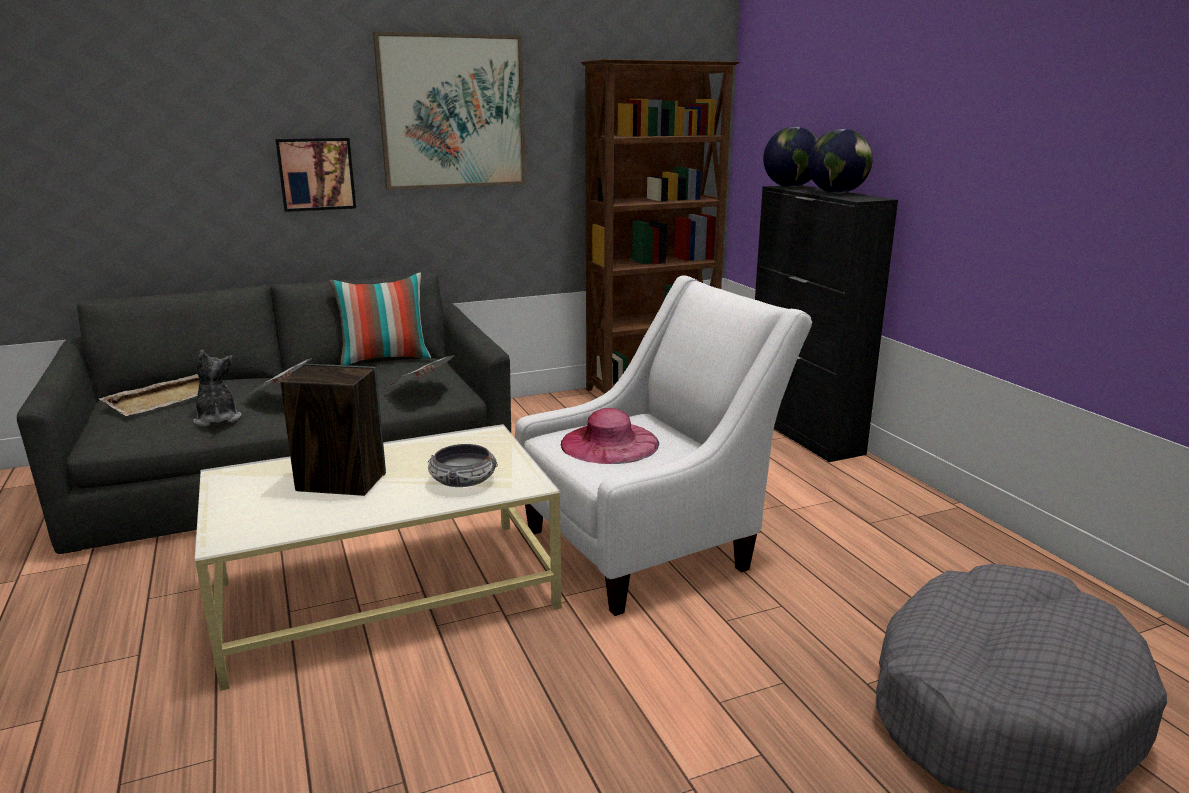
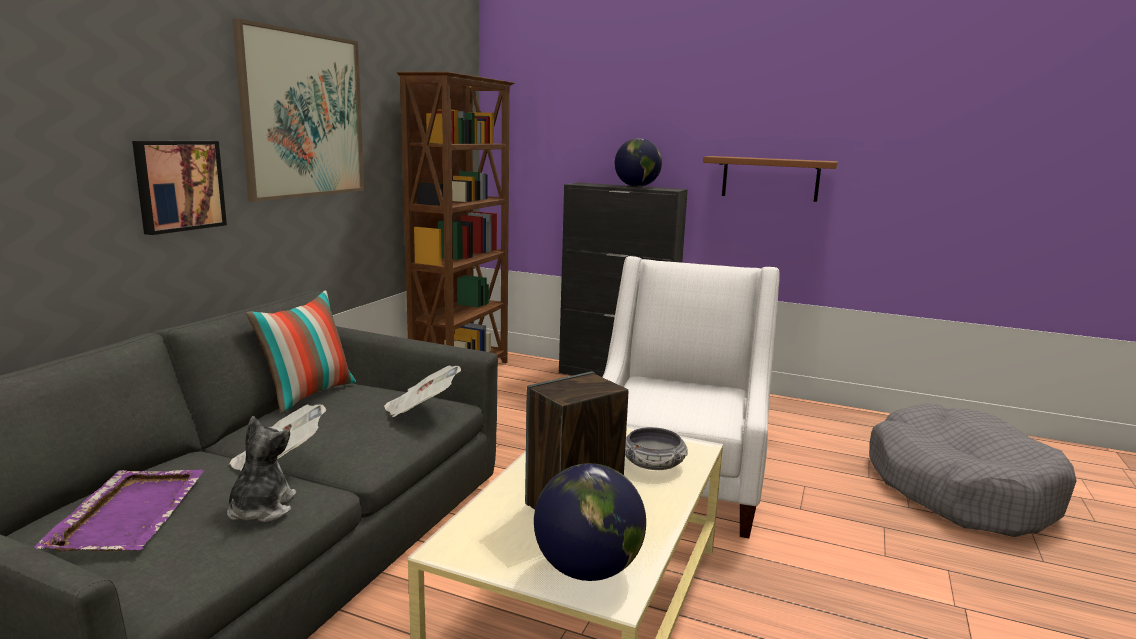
camera: 45 degrees left, 5 degrees down
(166, 398) = (130, 512): beige tray -> purple tray
(217, 419) = (261, 509): plush toy -> plush toy turned 75 degrees clockwise
(609, 443) = (669, 402): pink hat -> none
(790, 187) = (585, 184): globe -> globe (587, 570)
(993, 190) = (770, 178): none -> brown shelf

